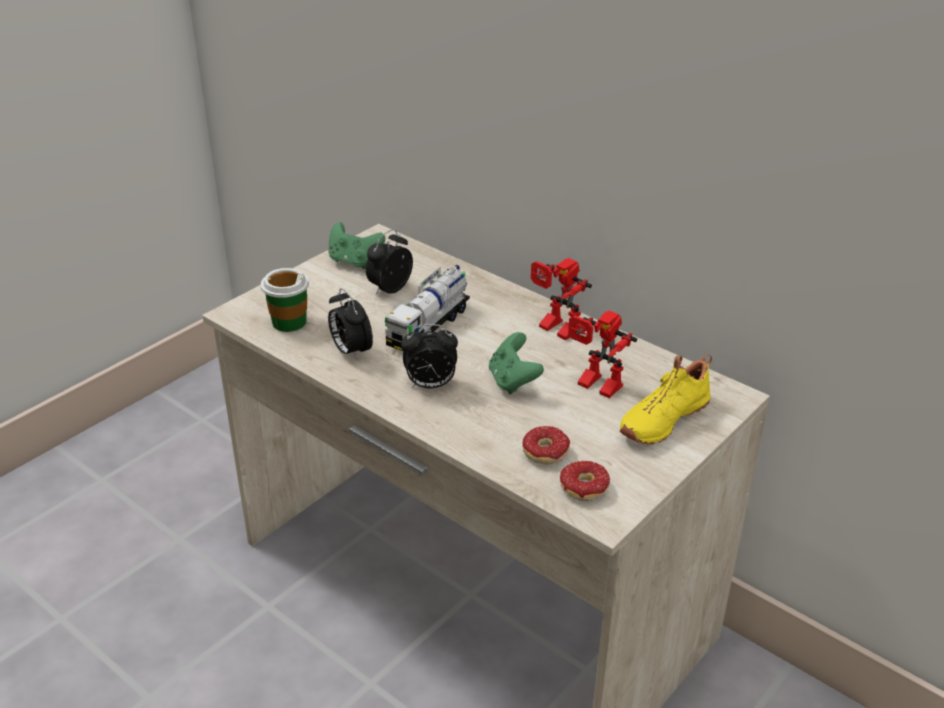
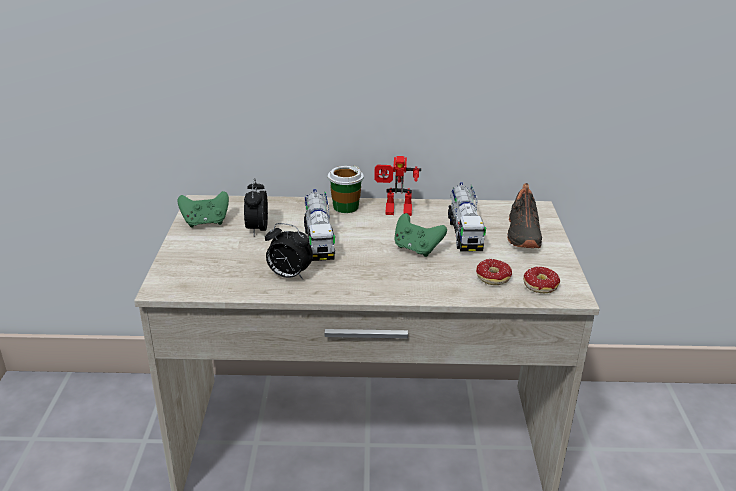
camera: 40 degrees left, 5 degrees down
(289, 322) = (214, 277): cup -> cup (345, 207)
(430, 385) = (371, 273): alarm clock -> none
(594, 386) = (464, 232): toy robot -> toy truck
(662, 418) = (521, 233): yellow shoe -> black shoe

